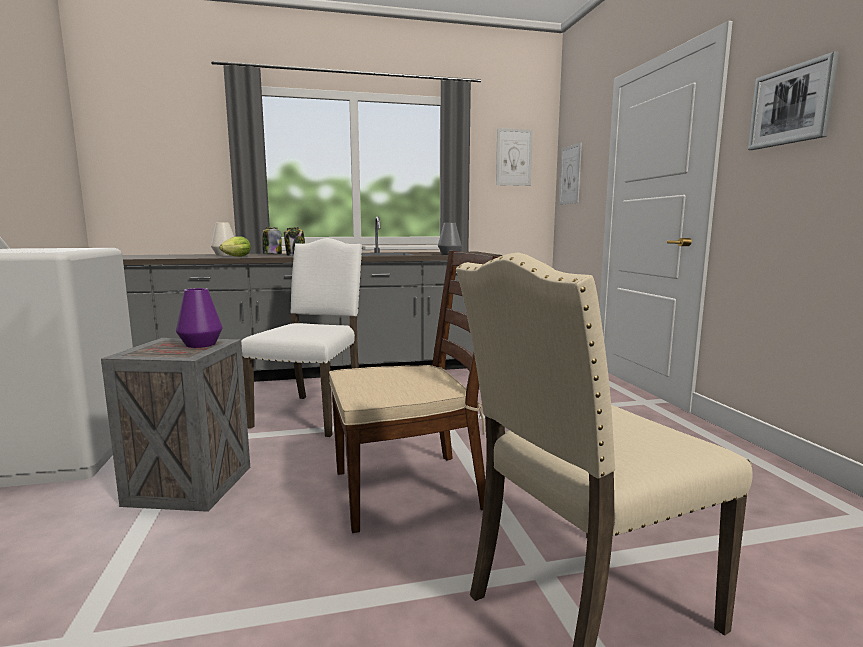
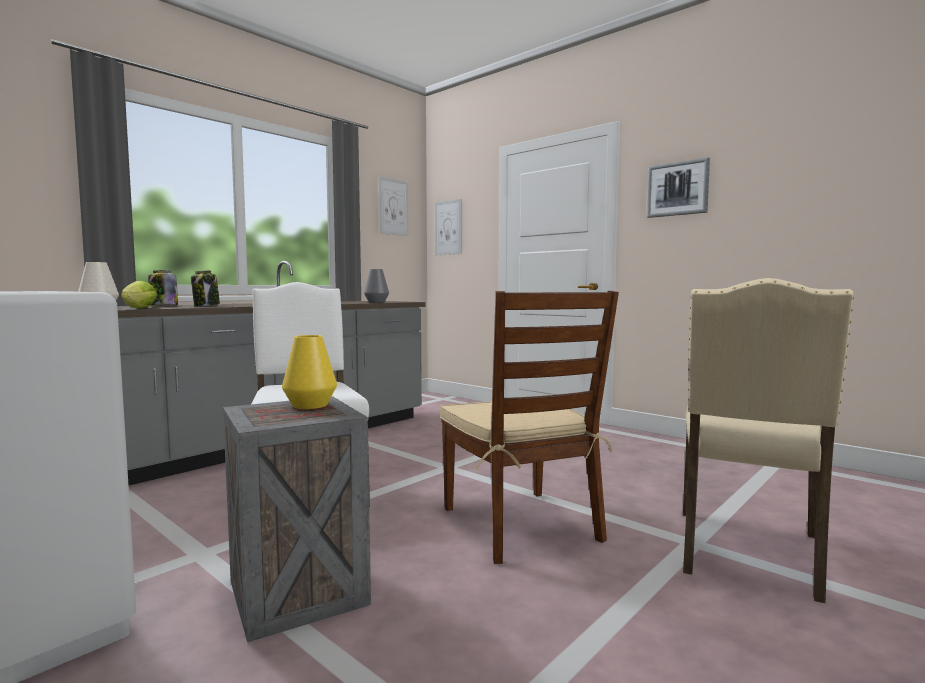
camera: 35 degrees left, 5 degrees down
(200, 344) = (310, 405): purple vase -> yellow vase
(409, 489) = (521, 524): brown chair -> brown chair turned 120 degrees clockwise

